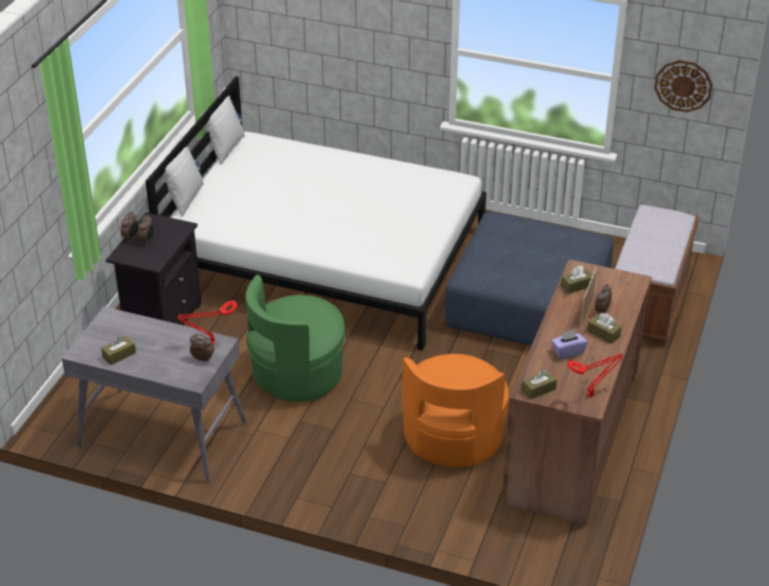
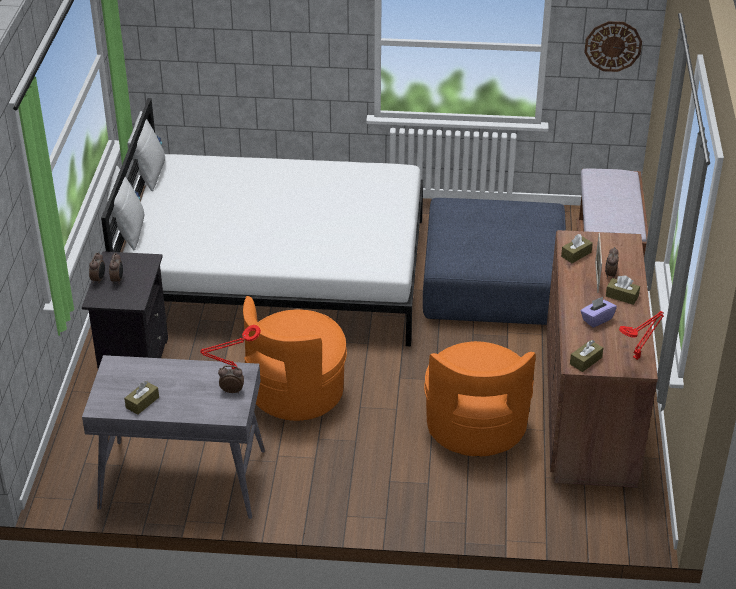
camera: 15 degrees left, 0 degrees up
(297, 373) = (296, 391): green armchair -> orange armchair

